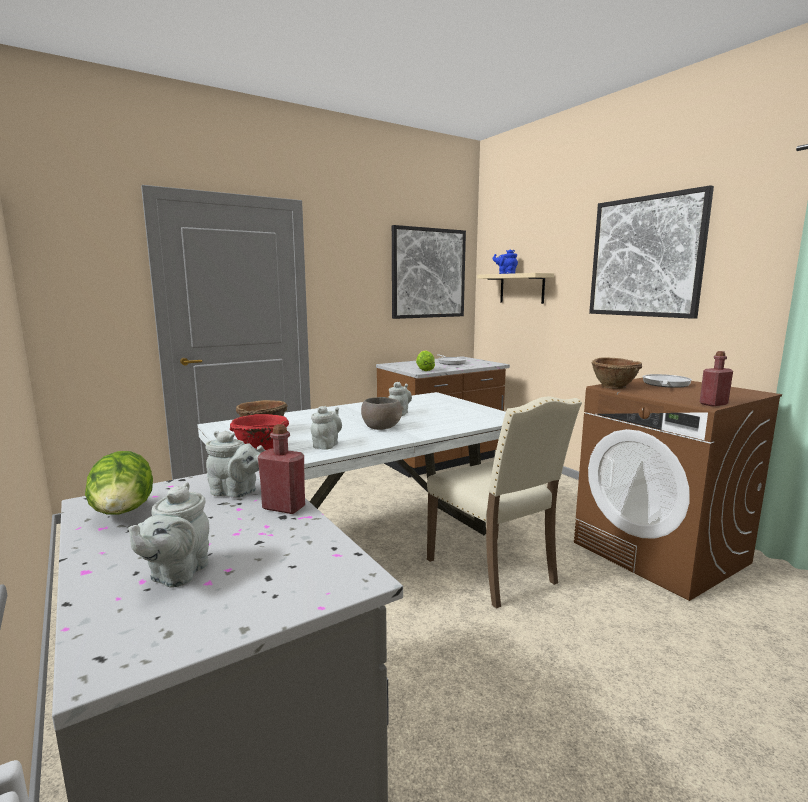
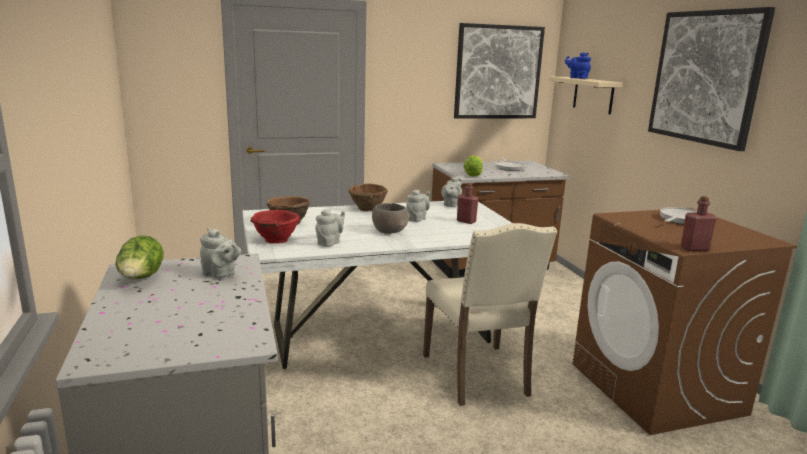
camera: 15 degrees right, 5 degrees up
(176, 574) = (150, 322): grey teapot -> grey teapot (451, 205)
(283, 507) = (243, 290): red bottle -> red bottle (466, 221)
(614, 387) = (621, 217): brown bowl -> brown bowl (368, 209)

